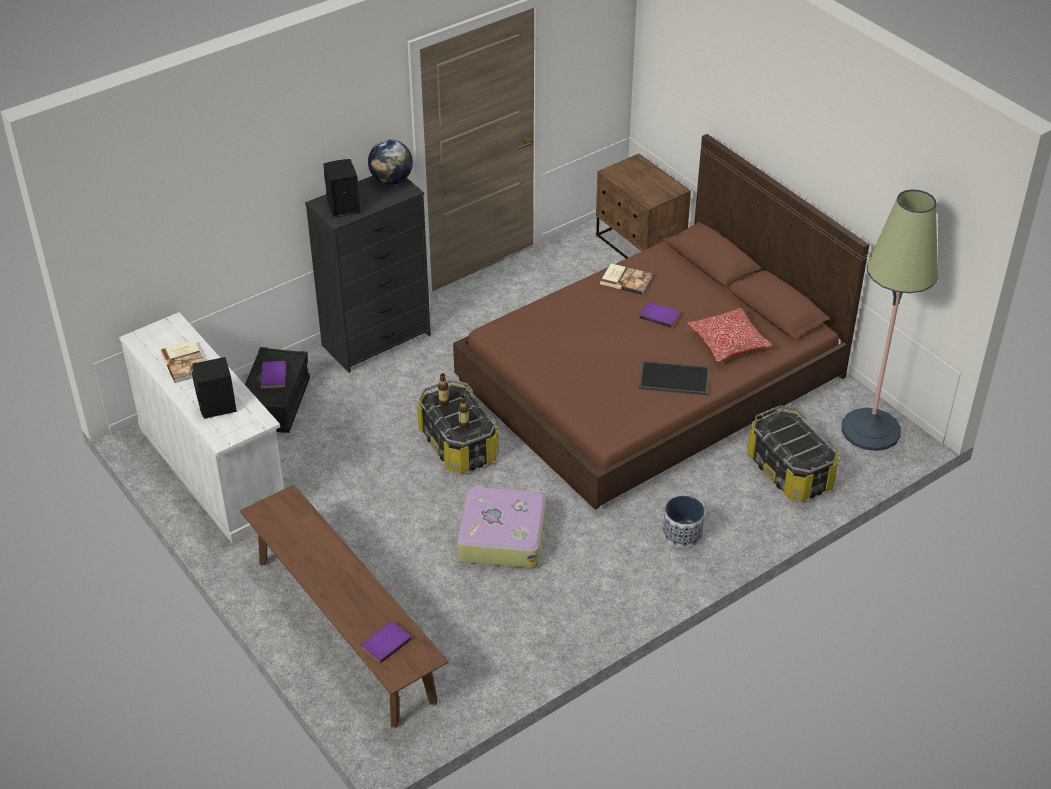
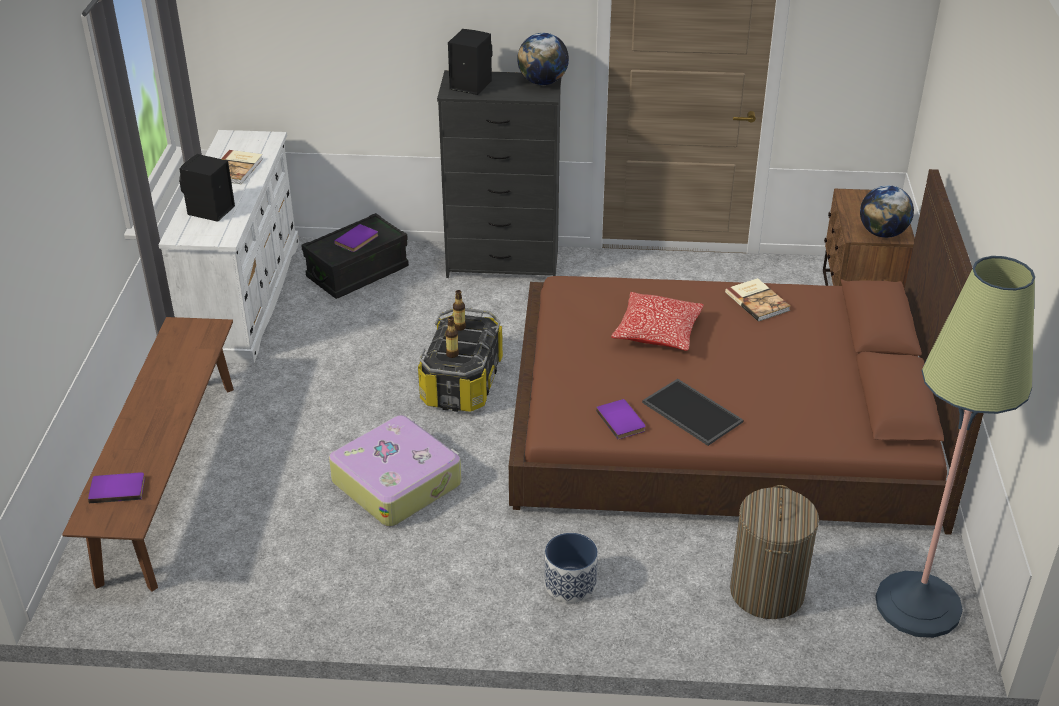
camera: 40 degrees right, 5 degrees down
(660, 315) = (752, 348): purple book -> purple book (622, 420)
(663, 192) = (882, 233): none -> globe
(728, 343) = (796, 409): pillow -> pillow (657, 332)
(790, 471) = (767, 592): storage box -> laundry basket

